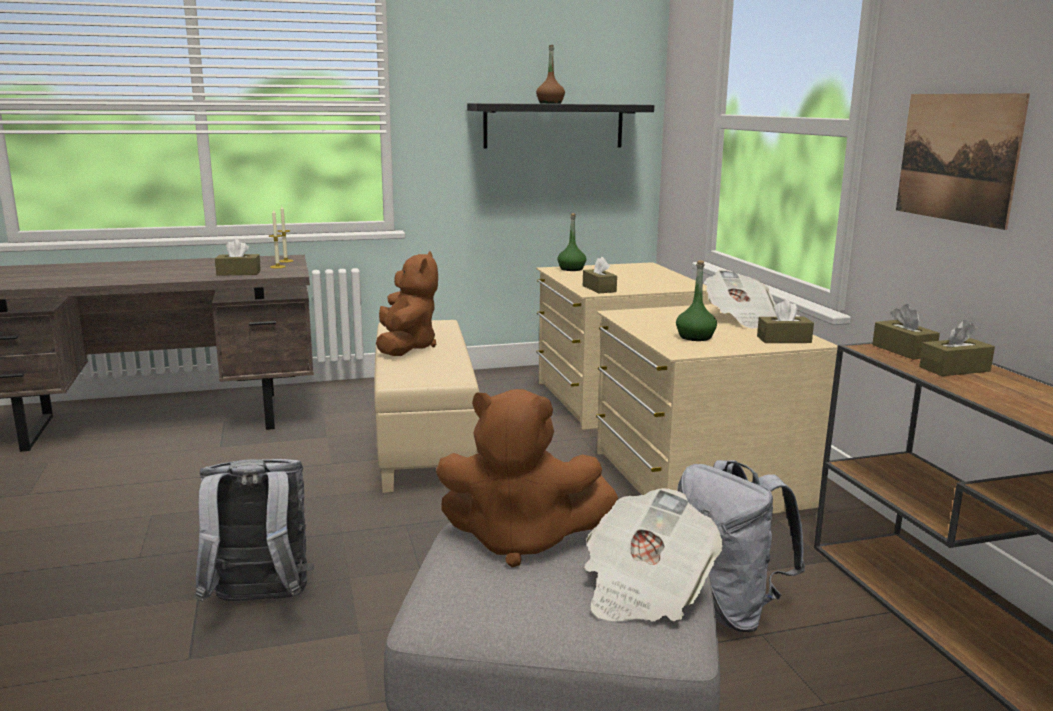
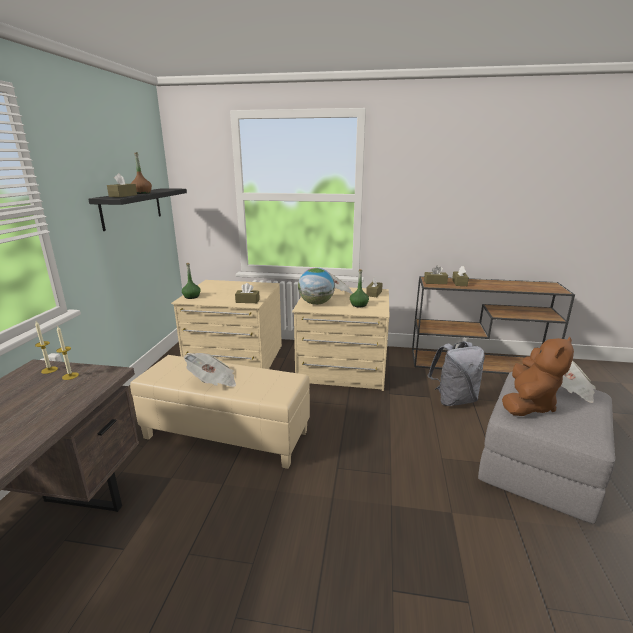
camera: 65 degrees left, 5 degrees up
(238, 273) = (66, 397): brown tissue box -> brown tissue box (123, 196)
(259, 603) = (408, 554): grey backpack -> none
(406, 347) = (213, 382): brown plush toy -> newspaper
(654, 316) = (316, 303): none -> globe
(957, 157) = (420, 208): picture -> none

